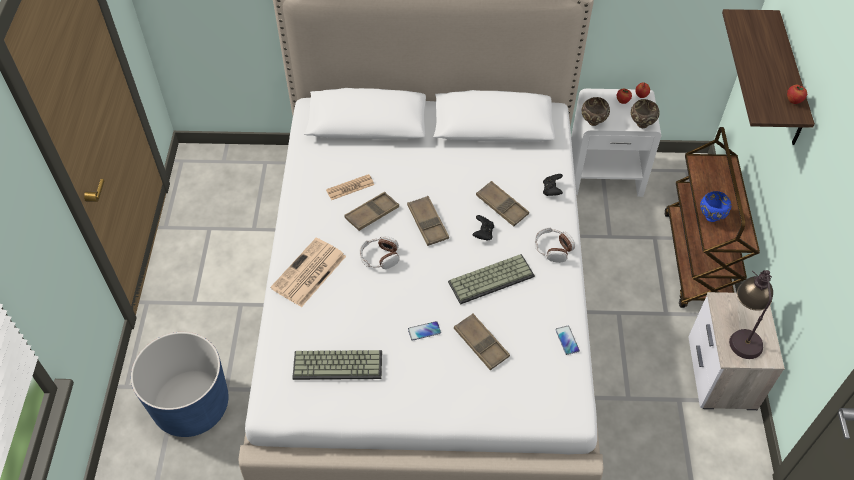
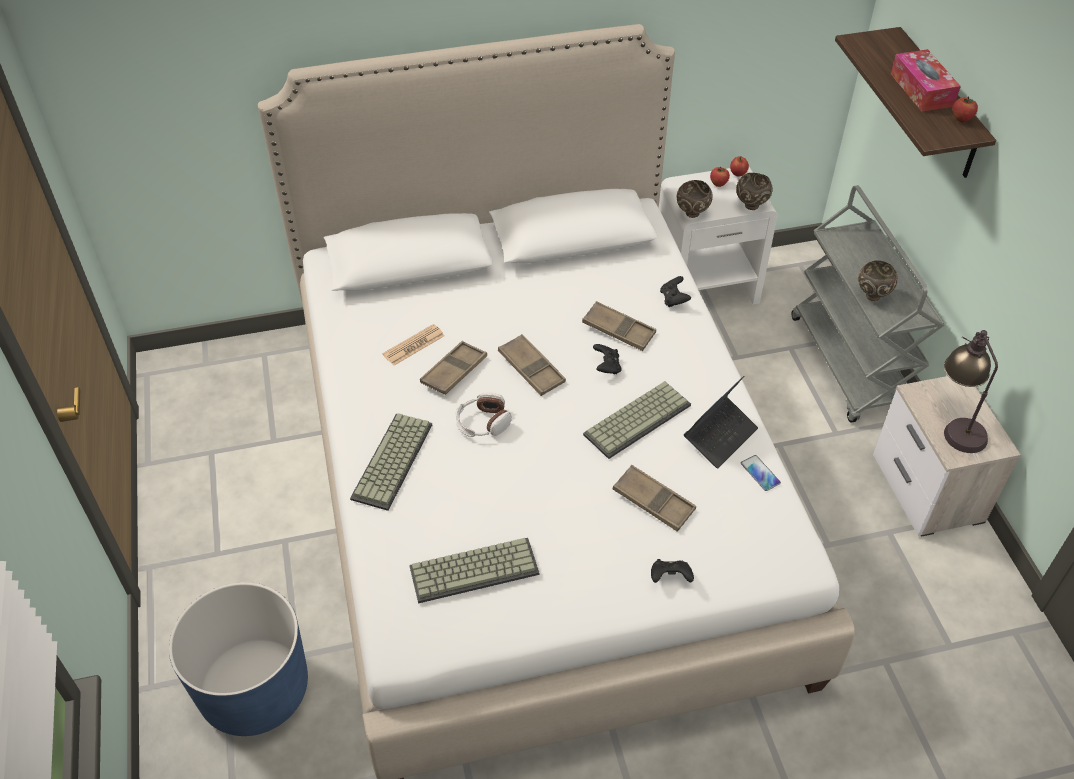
camera: 15 degrees left, 5 degrees down
(308, 273) = (394, 463): newspaper -> keyboard
(424, 331) = (574, 502): phone -> none
(473, 403) = (670, 578): none -> black game controller
(547, 305) = (720, 436): none -> laptop
(552, 248) = (701, 367): headphones -> none
(697, 261) = (850, 364): brown cart -> grey cart
(711, 216) = (872, 295): blue bowl -> brown bowl
(772, 69) = (921, 90): none -> tissue box

